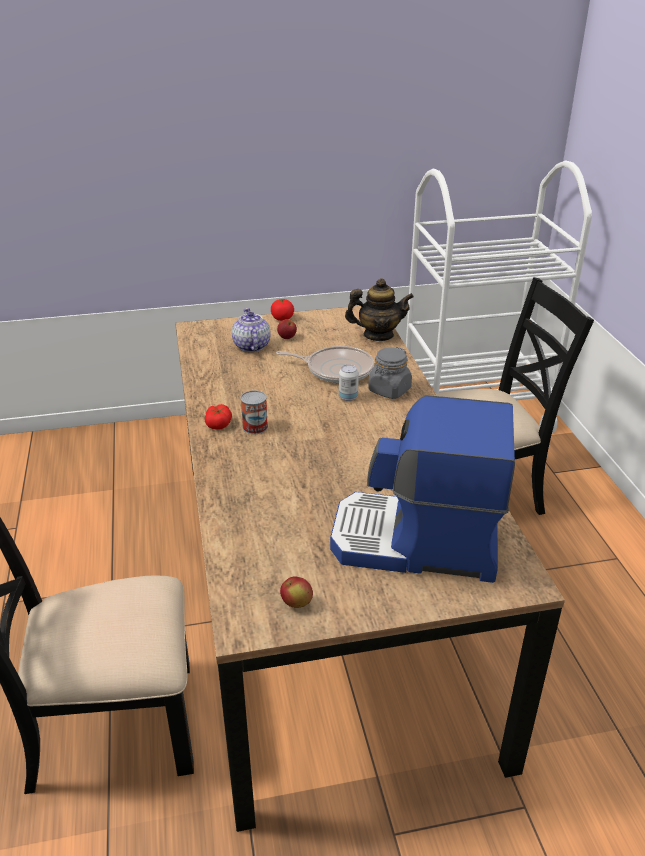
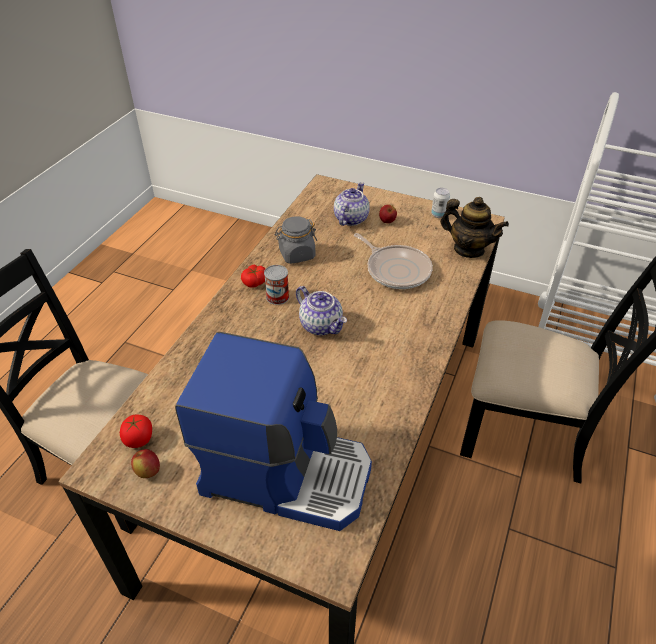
camera: 35 degrees right, 10 degrees up
(282, 318) = (402, 201): tomato -> tomato (139, 439)
(321, 432) = (321, 325): none -> teapot
(348, 397) = (377, 302): can -> can (439, 215)
(389, 390) = (420, 310): grey jar -> grey jar (296, 254)
(416, 543) = (286, 472): coffee machine -> coffee machine turned 150 degrees clockwise

